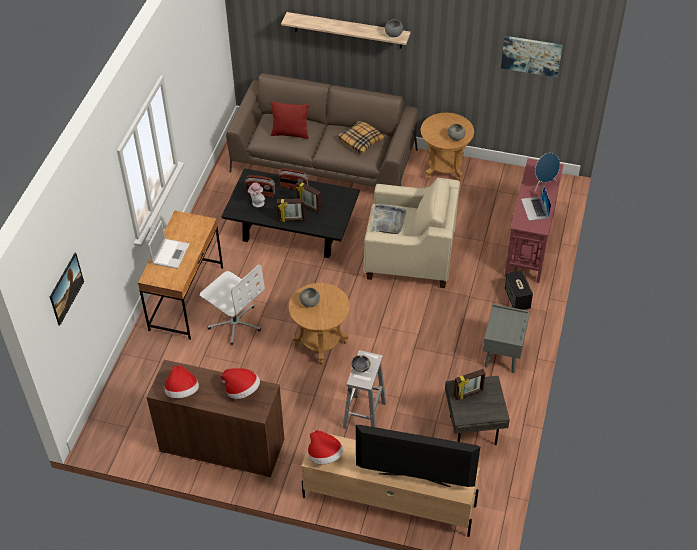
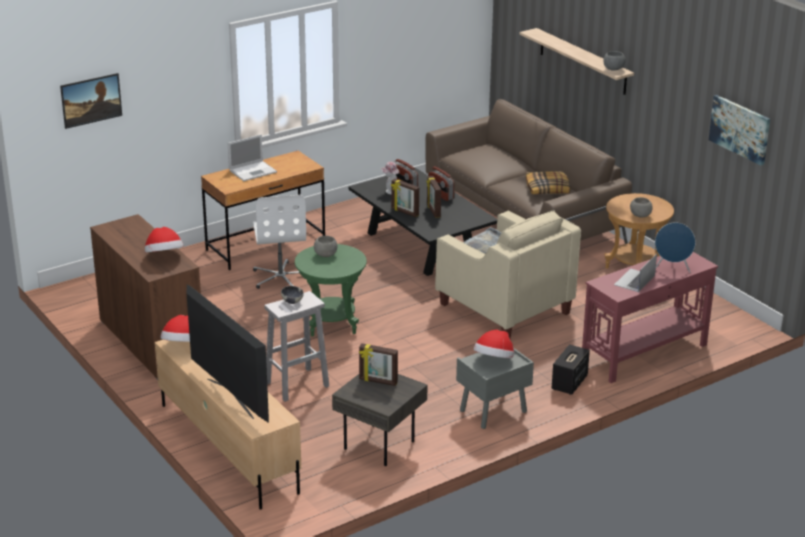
camera: 40 degrees right, 20 degrees down
(182, 391) = (120, 236): hat -> hat (494, 360)
(290, 134) = (488, 160): red pillow -> none
(320, 344) = (331, 323): brown side table -> green side table

